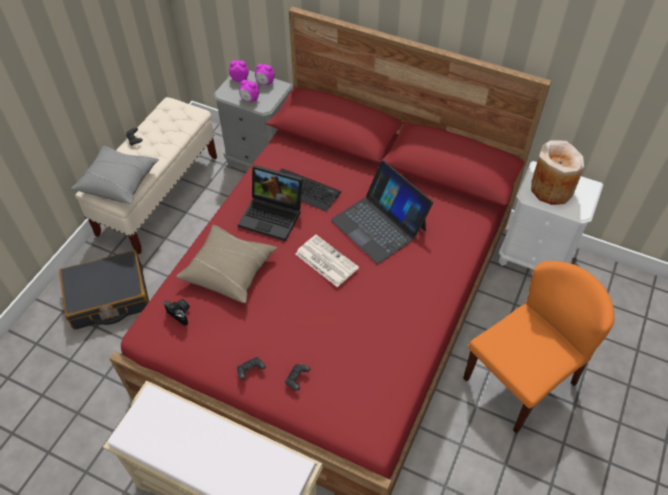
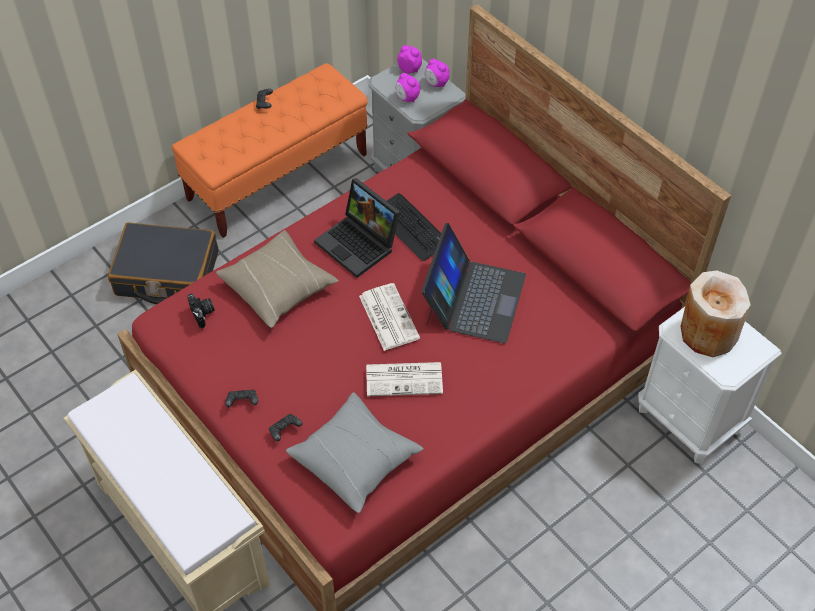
camera: 25 degrees right, 0 degrees up
(119, 182) = (223, 147): grey pillow -> grey pillow (355, 459)
(159, 195) = (278, 177): beige bench -> orange bench
(364, 302) = (405, 379): none -> newspaper
(379, 224) = (474, 298): laptop -> laptop turned 150 degrees counterclockwise
(519, 380) = (578, 554): orange chair -> none

